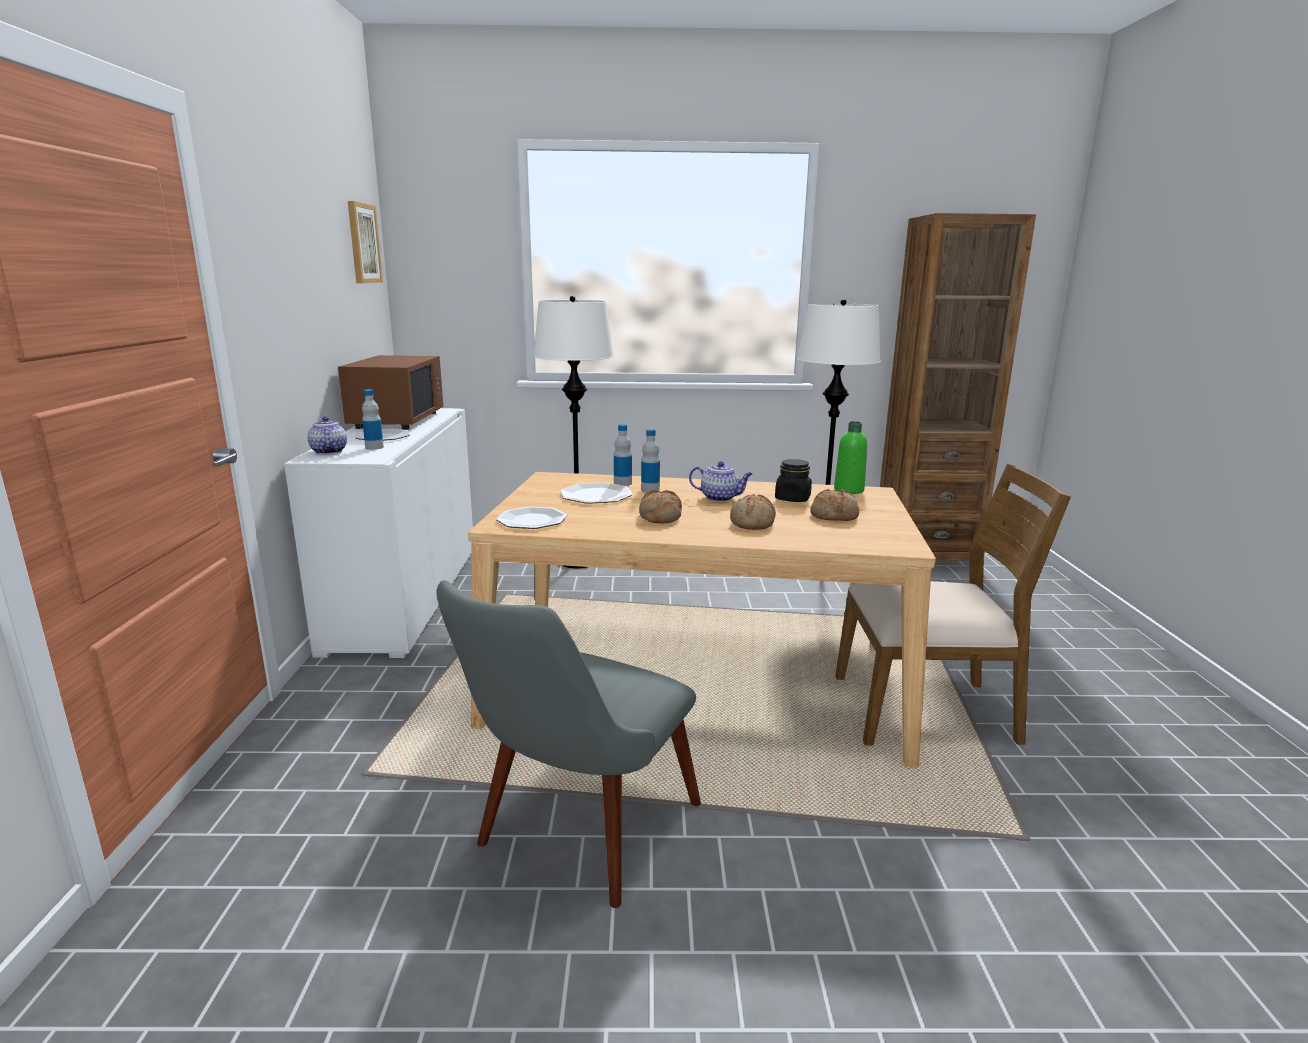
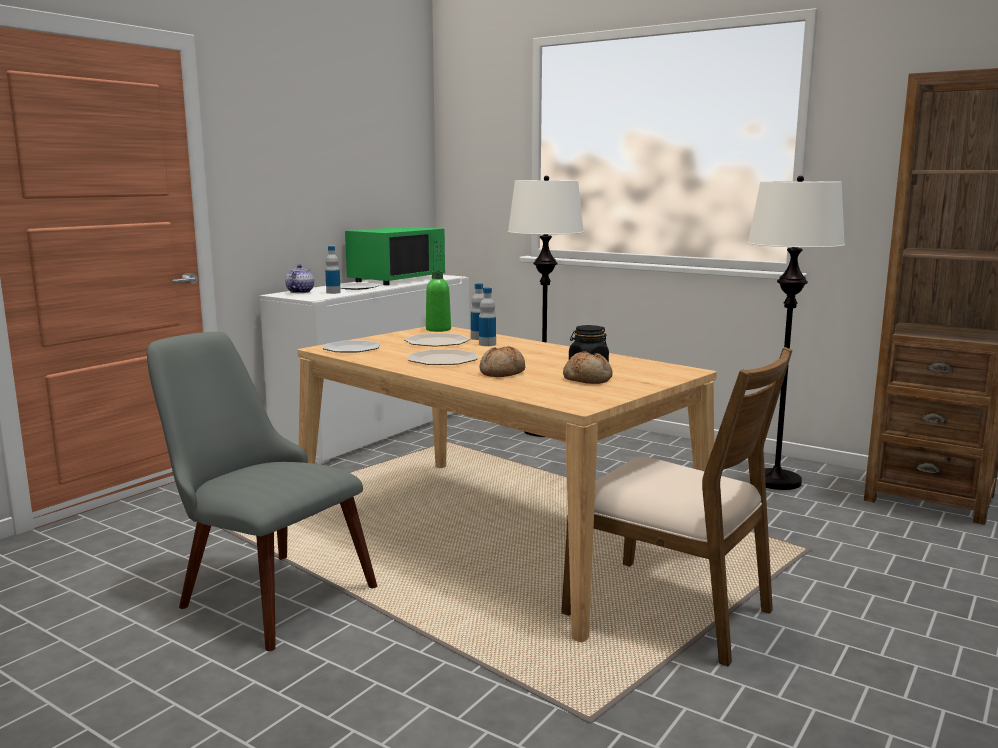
camera: 35 degrees right, 5 degrees down
(363, 243) = (400, 135): picture -> none
(397, 420) = (397, 279): brown microwave -> green microwave
(575, 840) = (261, 591): grey chair -> grey chair turned 60 degrees clockwise
(659, 517) = (442, 359): bread -> plate
(720, 498) = (527, 356): teapot -> none
(848, 490) = (662, 366): green bottle -> green bottle (438, 329)

